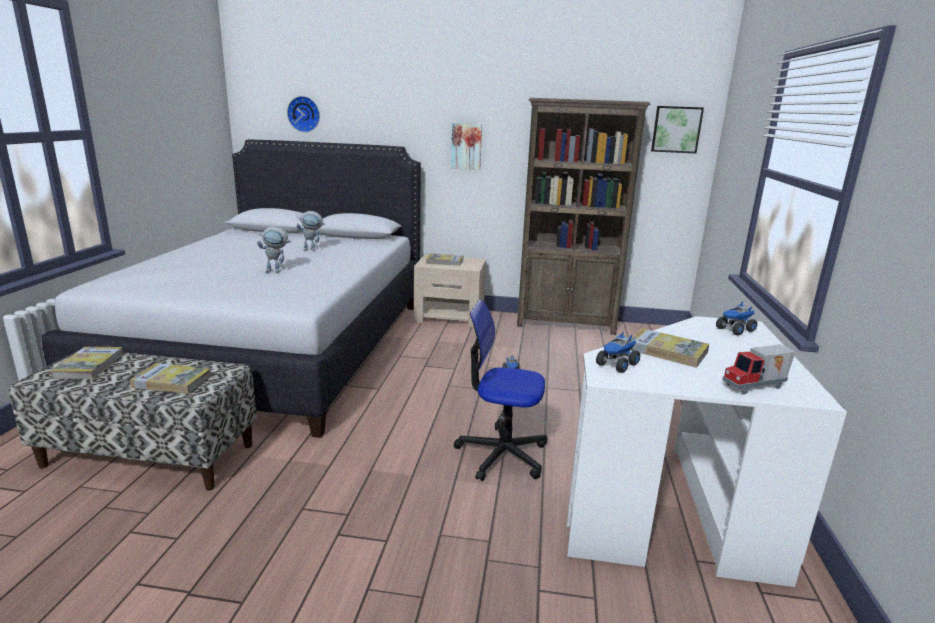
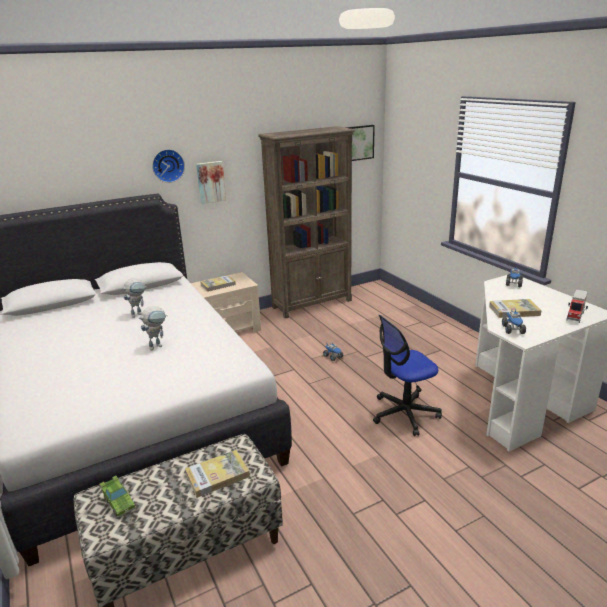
camera: 35 degrees left, 5 degrees up
(89, 365) = (119, 502): book -> green toy car
(304, 114) = (43, 179): wall clock -> wall clock (168, 165)

